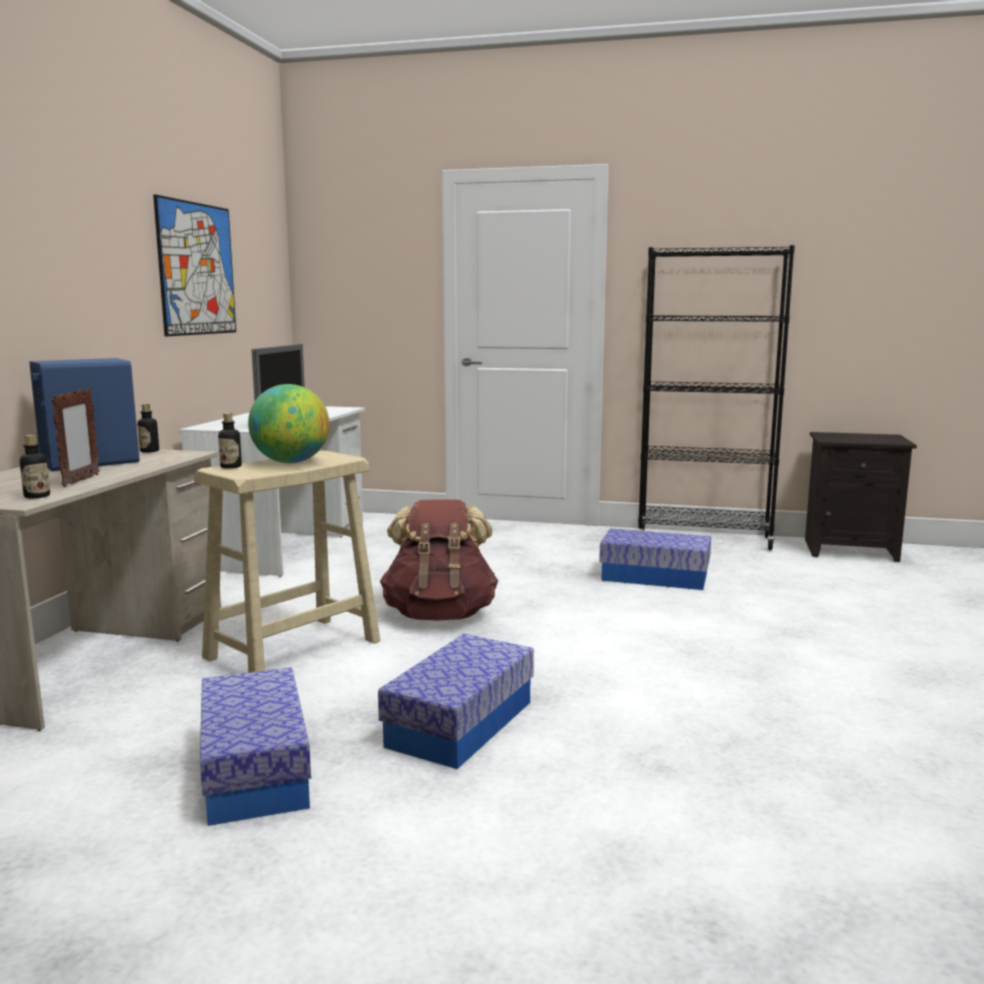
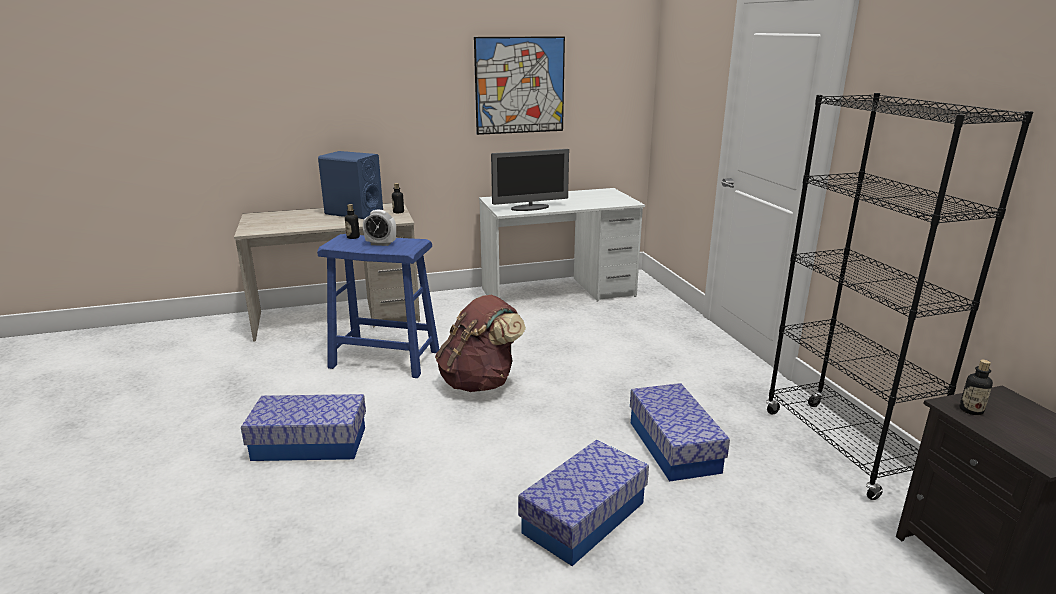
camera: 60 degrees right, 10 degrees up
(37, 496) = (264, 229): bottle -> bottle (971, 410)
(80, 481) = (305, 225): picture frame -> none
(255, 770) = (231, 404): storage box -> storage box (584, 517)
(291, 462) = (381, 244): globe -> alarm clock
(292, 650) = (384, 358): beige stool -> blue stool

